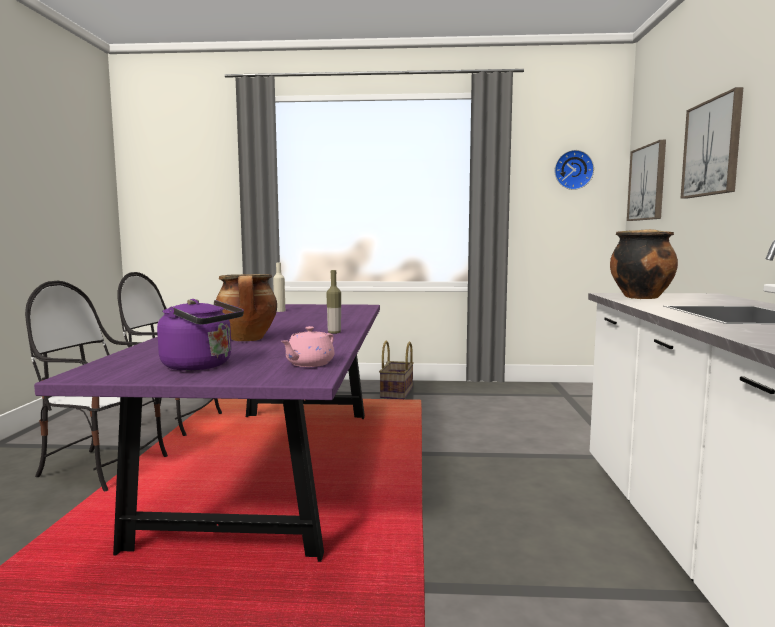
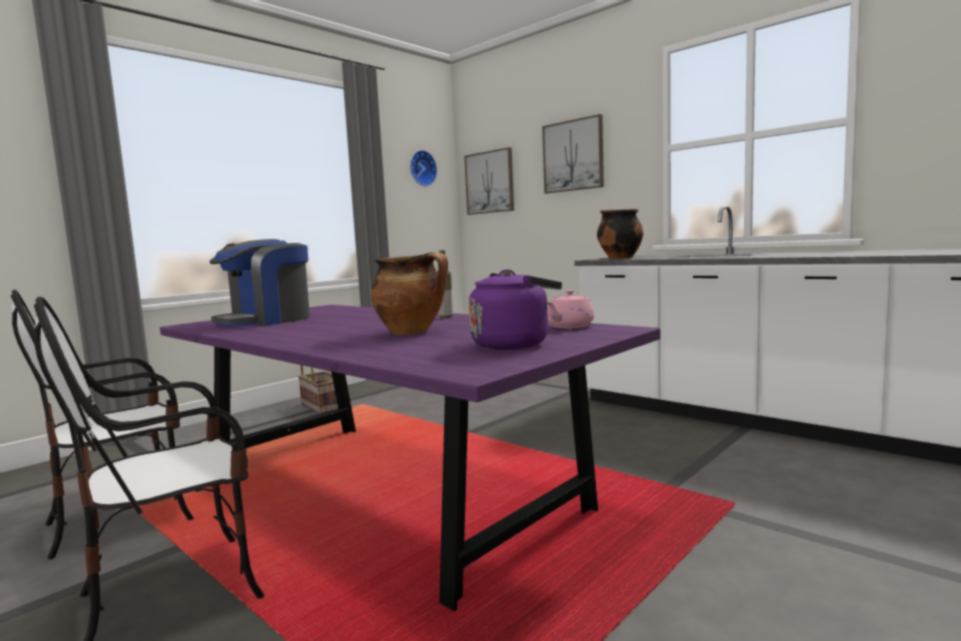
camera: 50 degrees left, 0 degrees up
(279, 311) = (267, 321): beige bottle -> coffee machine
(309, 364) = (569, 326): pink teapot -> pink teapot turned 60 degrees clockwise

